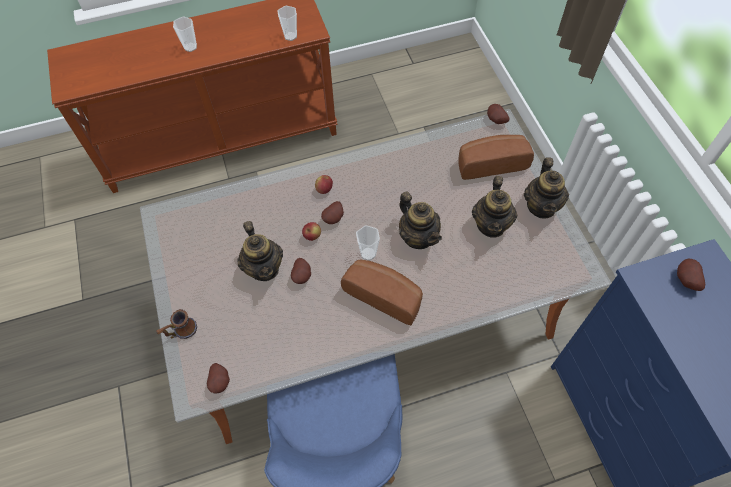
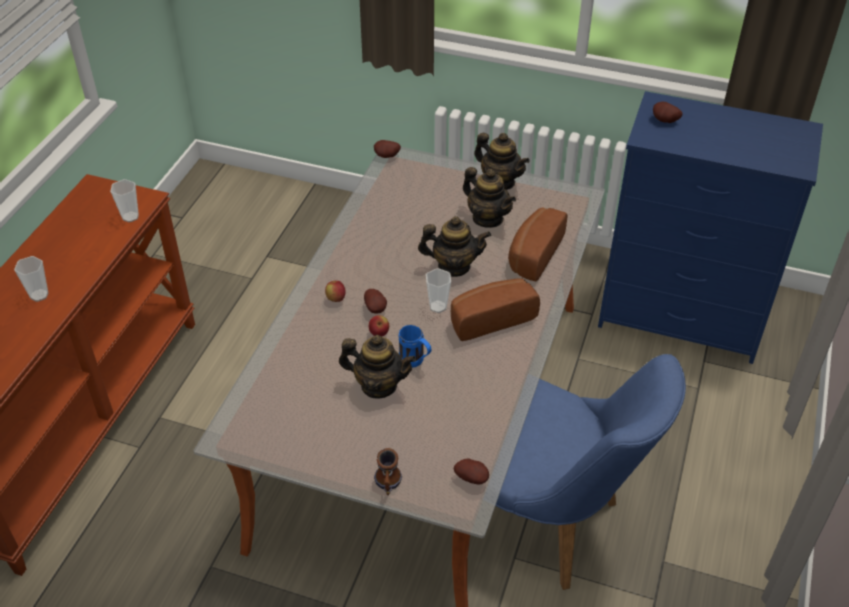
camera: 55 degrees left, 15 degrees down
(302, 276) = (415, 362): potato -> blue mug
(490, 163) = (426, 184): bread -> bread (532, 254)

